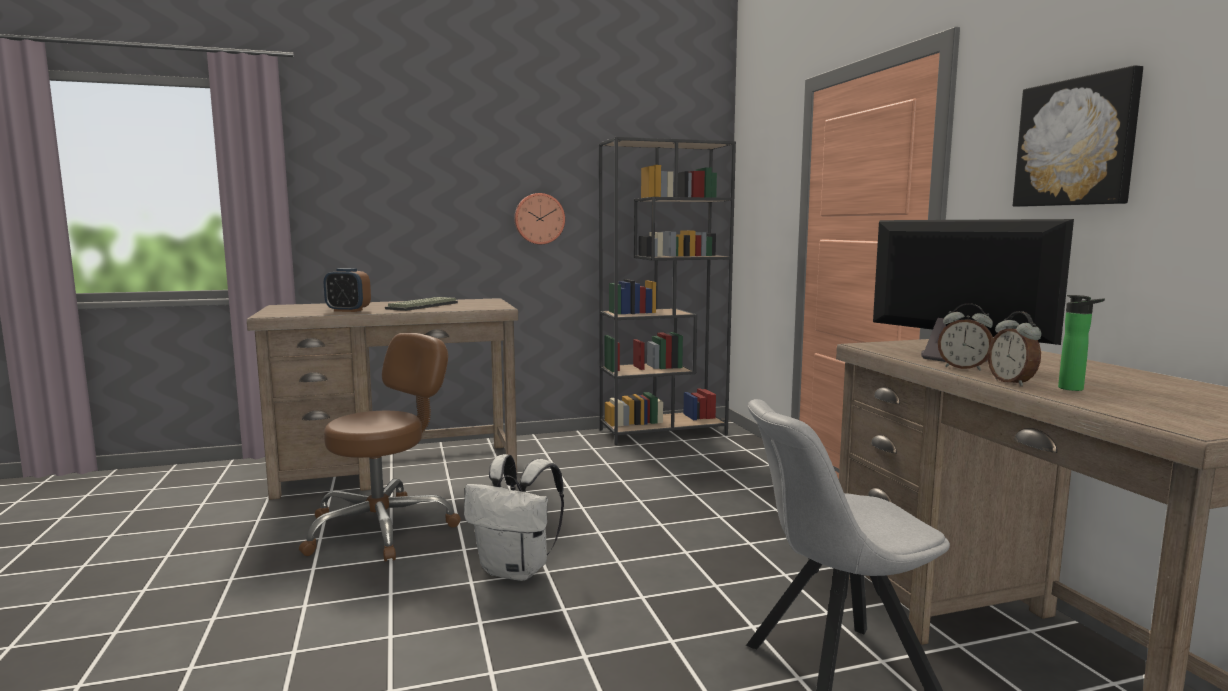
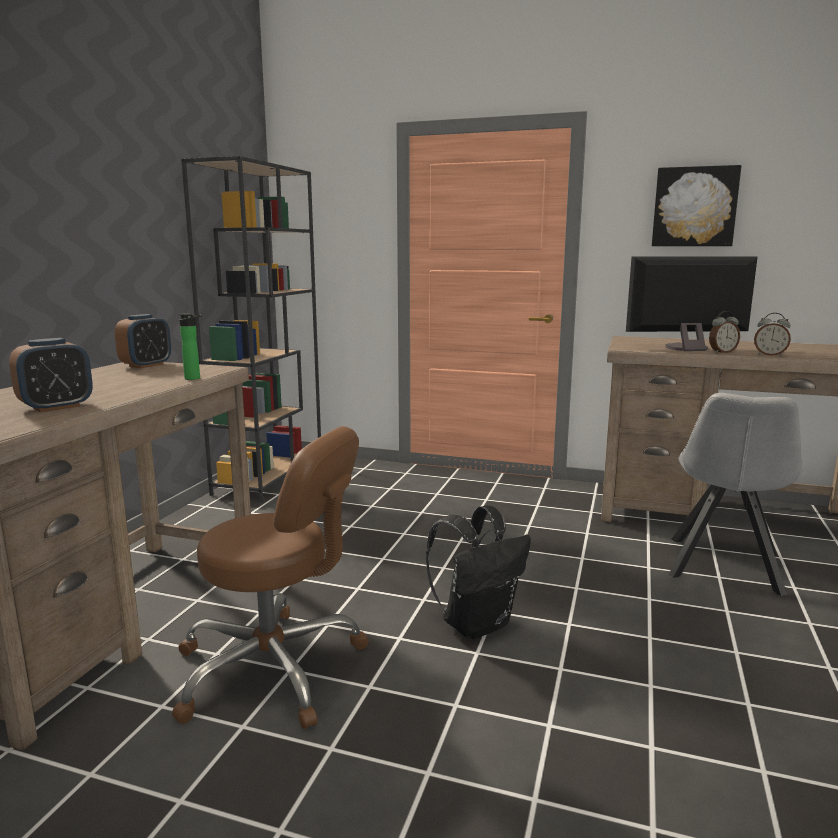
camera: 55 degrees left, 5 degrees up
(386, 527) = (278, 671): brown office chair -> brown office chair turned 120 degrees clockwise
(423, 306) = (115, 383): keyboard -> none
(485, 301) = (146, 365): none -> alarm clock
(517, 570) = (477, 624): white backpack -> black backpack
(539, 218) = (133, 252): wall clock -> none
(1075, 389) = (792, 353): bottle -> bottle (195, 378)

